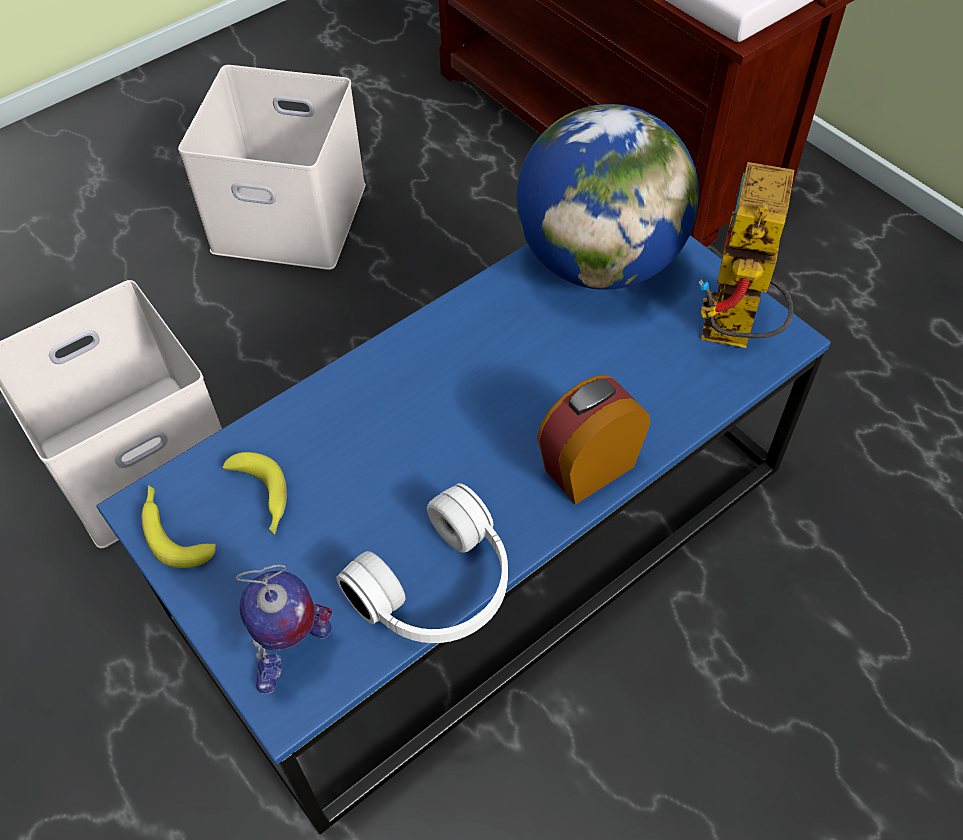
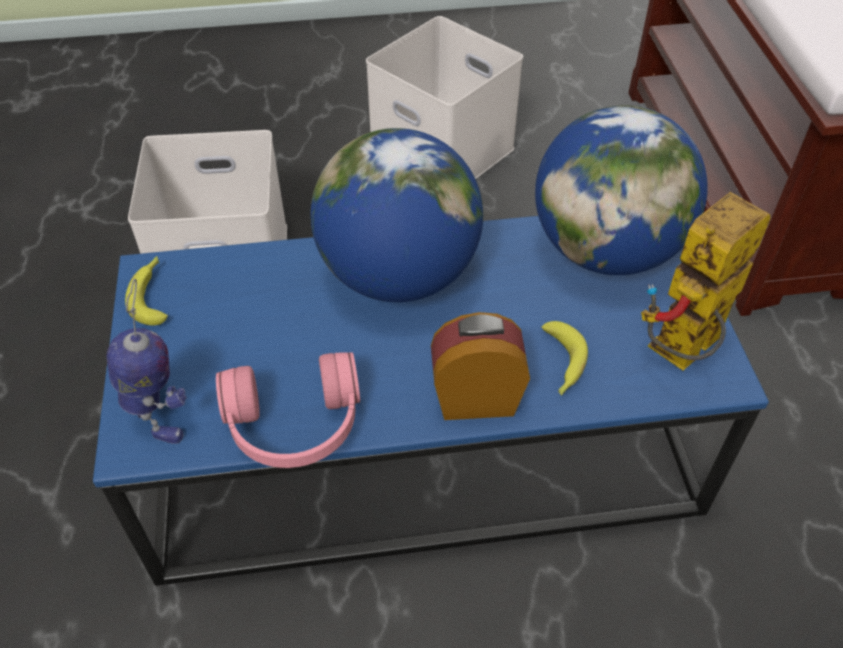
camera: 30 degrees right, 5 degrees down
(261, 498) = (224, 302): banana -> banana (561, 365)
(291, 654) = (159, 416): toy robot -> toy robot turned 105 degrees counterclockwise
(422, 380) = (399, 275): none -> globe
(440, 589) = (295, 428): white headphones -> pink headphones

